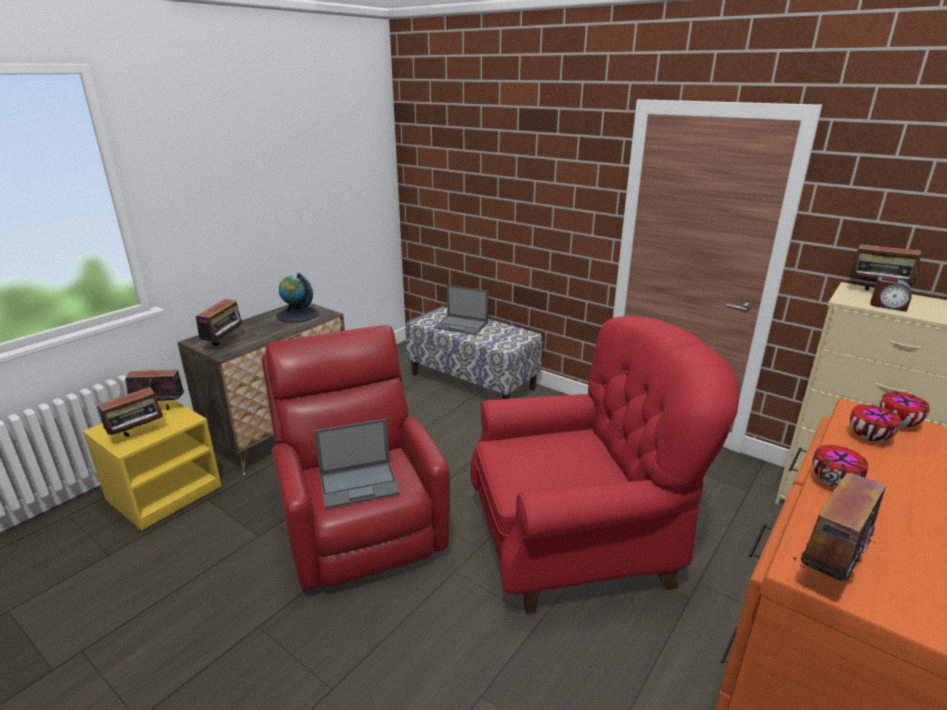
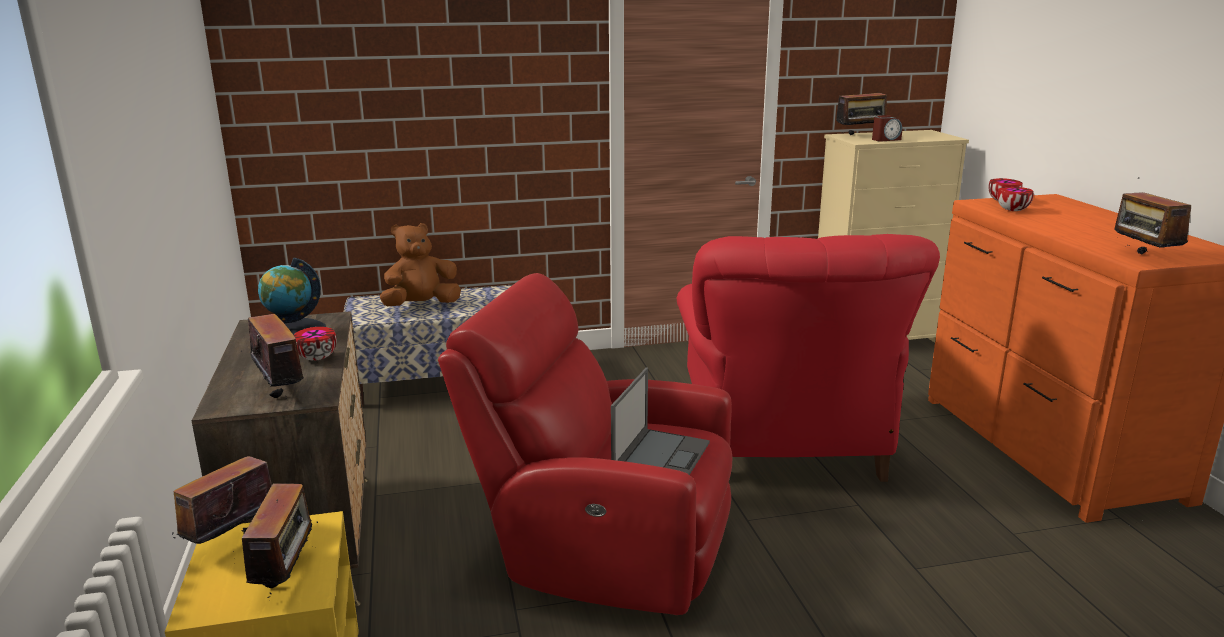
camera: 50 degrees left, 5 degrees down
(462, 325) = (421, 305): laptop -> brown plush toy
(581, 542) = (785, 444): red armchair -> red armchair turned 150 degrees clockwise
(834, 482) = (1056, 231): bowl -> bowl (318, 358)

